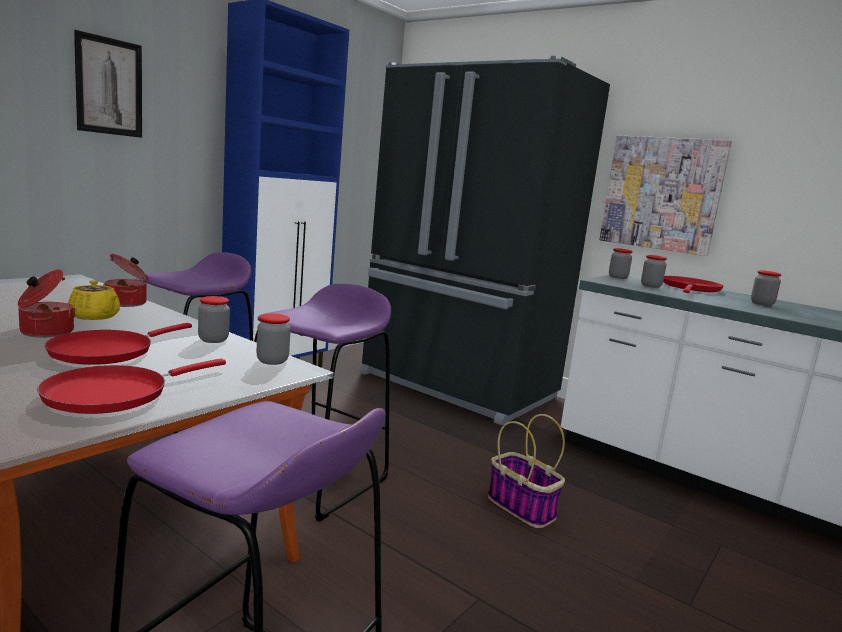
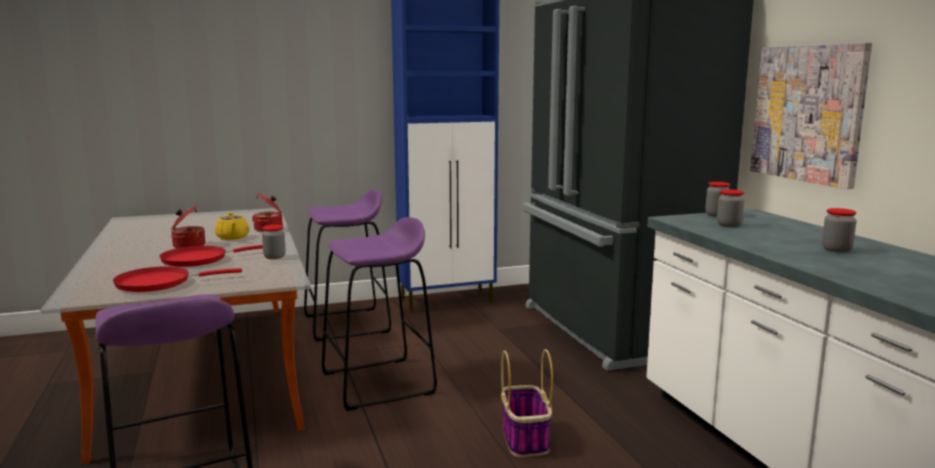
camera: 35 degrees right, 0 degrees up
(109, 86) = (296, 65): picture -> none
(272, 361) = (283, 273): jar -> none
(690, 288) = (788, 229): red frying pan -> none

